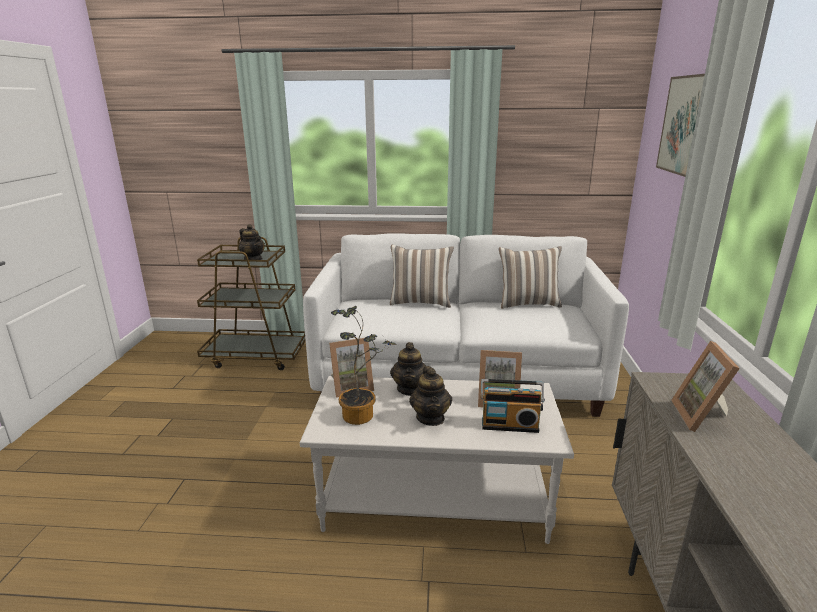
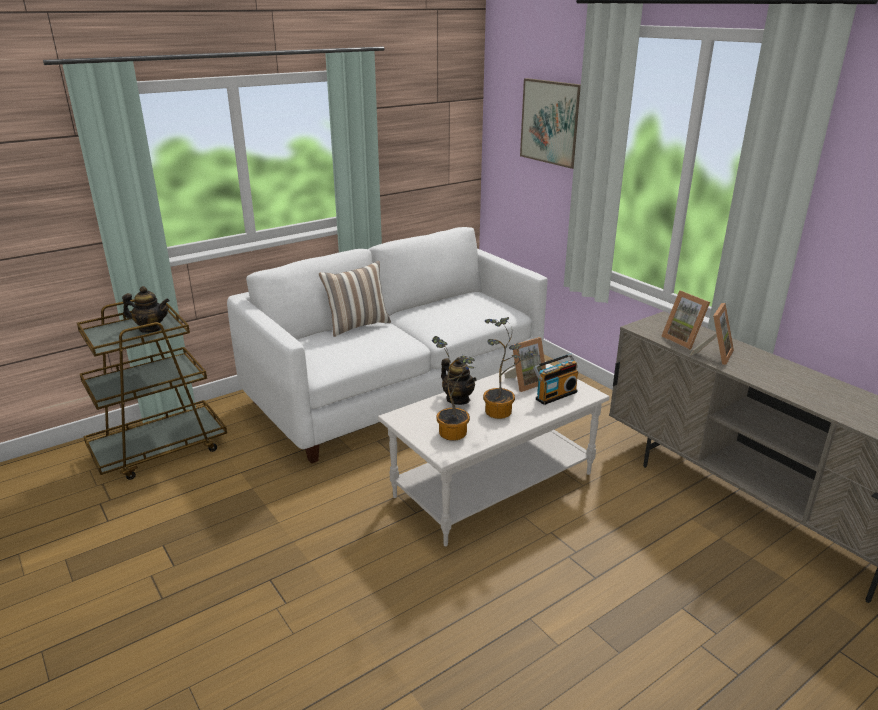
camera: 40 degrees left, 5 degrees up
(351, 387) = (413, 416): picture frame -> picture frame (714, 354)
(431, 418) = (502, 412): teapot -> potted plant
(528, 303) = (445, 300): pillow -> none

